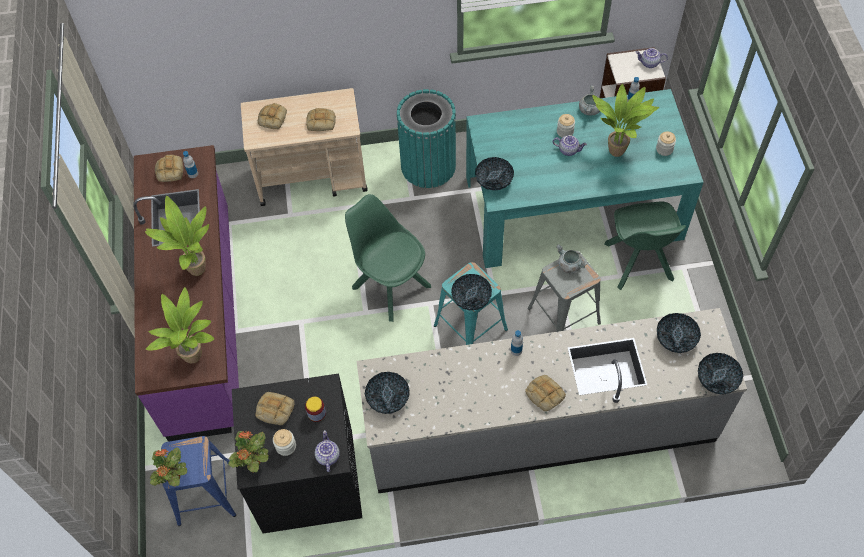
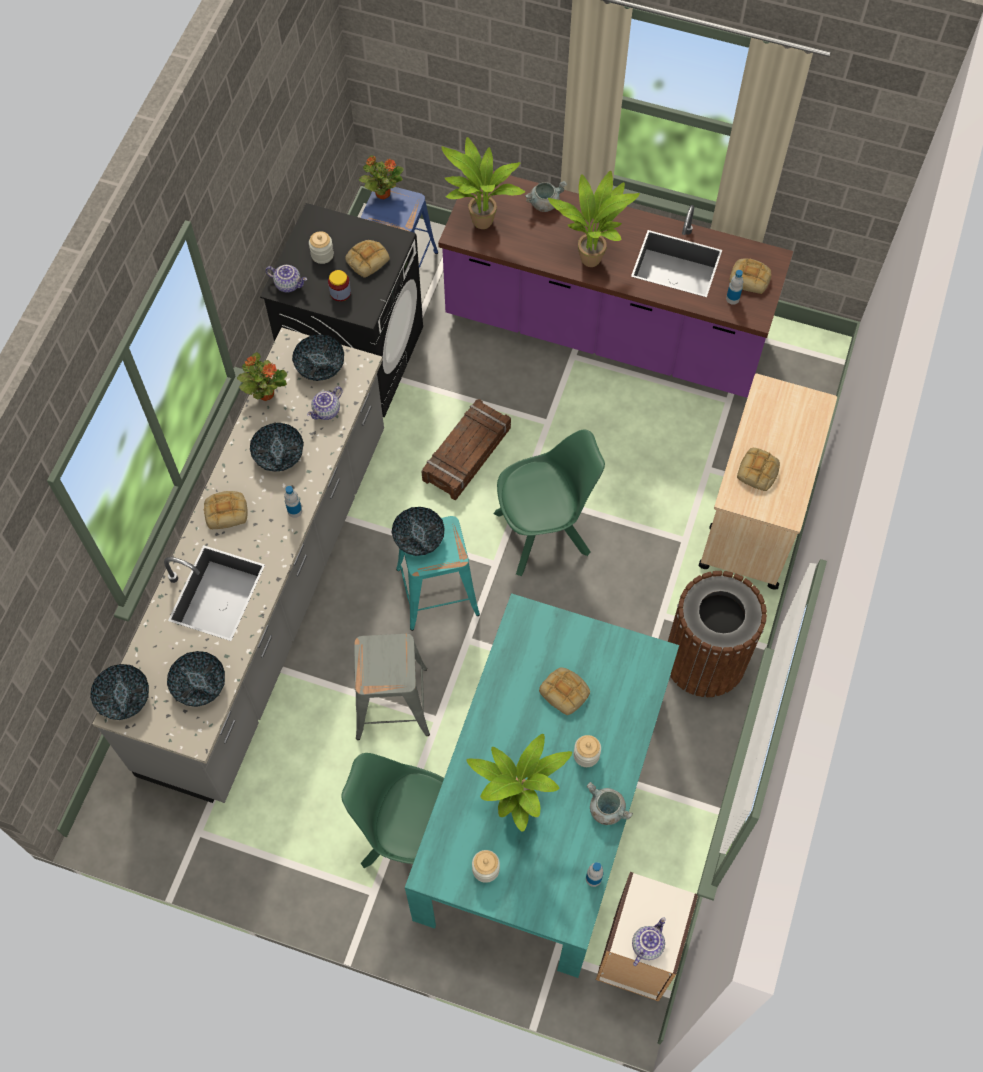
camera: 115 degrees right, 5 degrees up
(253, 462) = (324, 223): potted plant -> potted plant (265, 393)
(272, 118) = (792, 420): bread -> bread (565, 692)
(354, 360) = (467, 455): none -> crate
(428, 165) = (705, 659): turquoise trash can -> brown trash can
(494, 180) = (554, 624): bowl -> bowl (279, 455)
(568, 150) = (553, 742): teapot -> teapot (327, 411)
(569, 265) = (397, 668): grey cooking pot -> grey cooking pot (544, 203)

